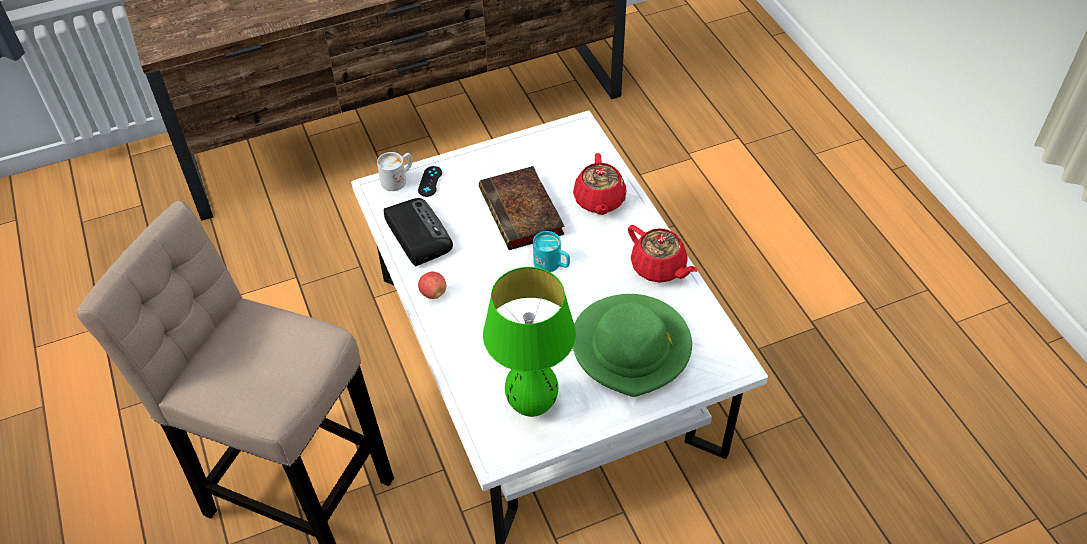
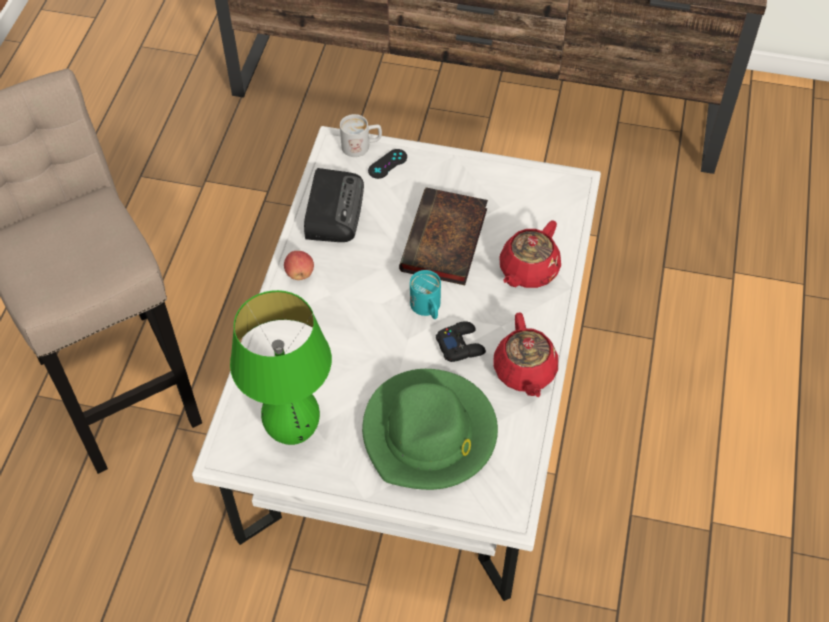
camera: 35 degrees right, 5 degrees up
(598, 276) = (460, 345): none -> black game controller

